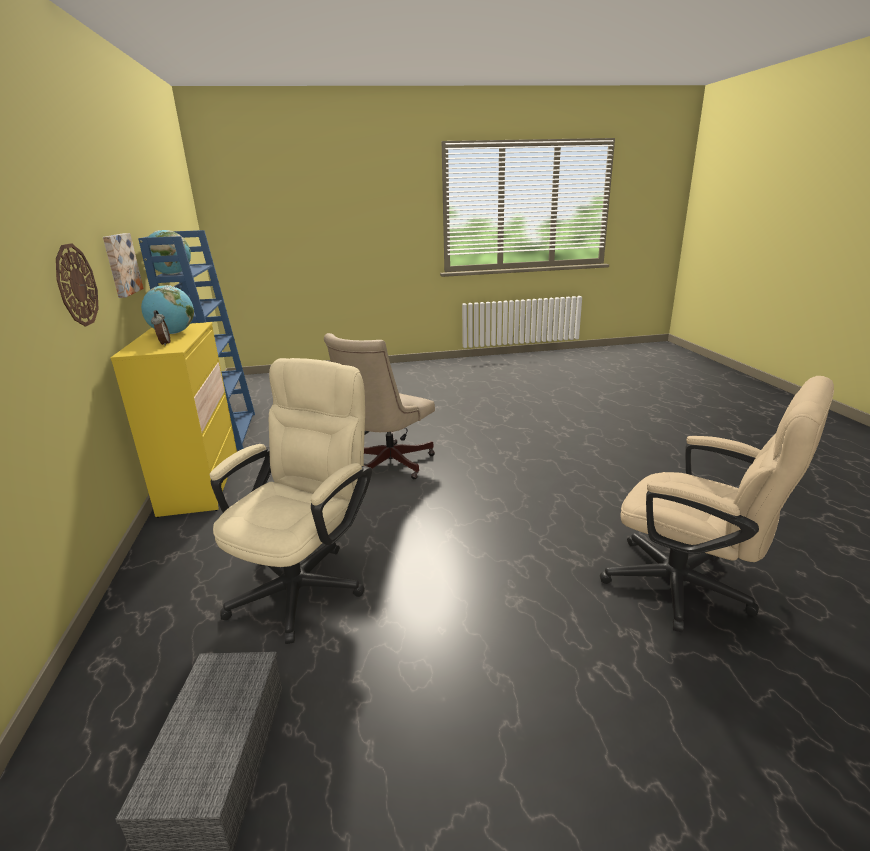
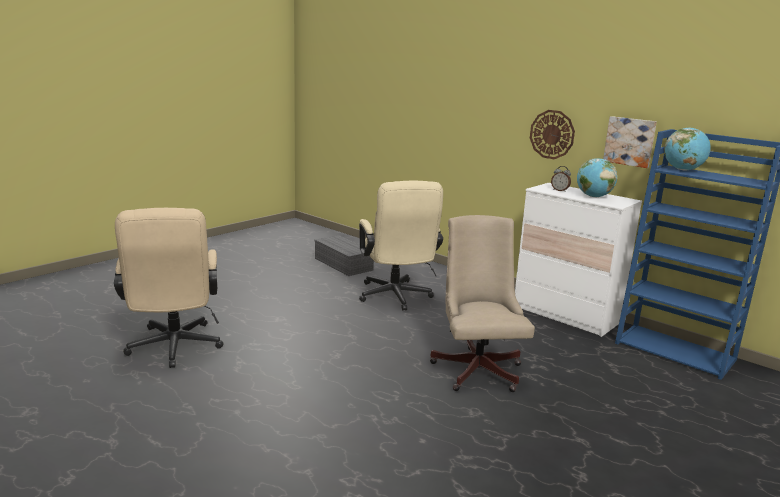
camera: 140 degrees right, 5 degrees down
(201, 484) = (565, 315): yellow dresser -> white dresser
(690, 590) = (174, 349): beige office chair -> beige office chair turned 105 degrees counterclockwise

